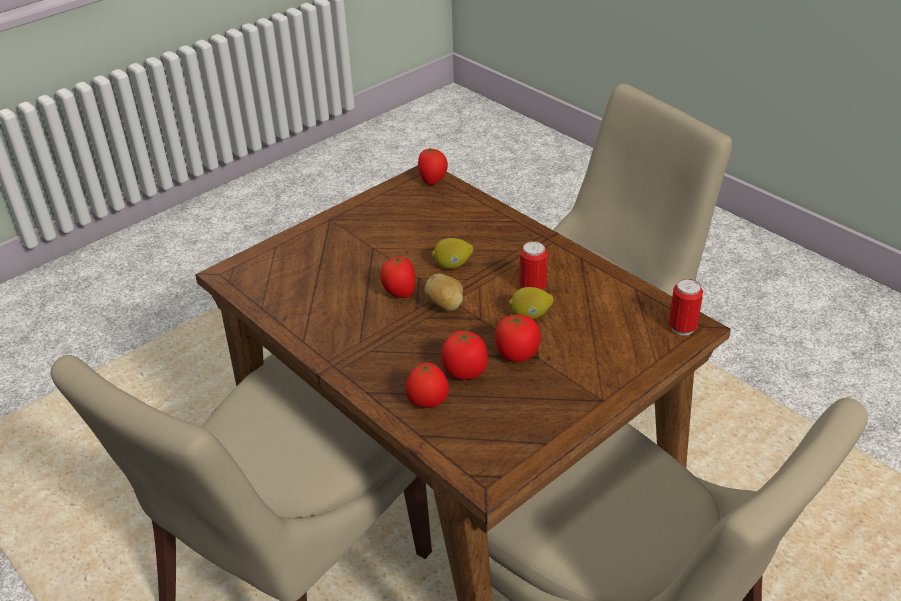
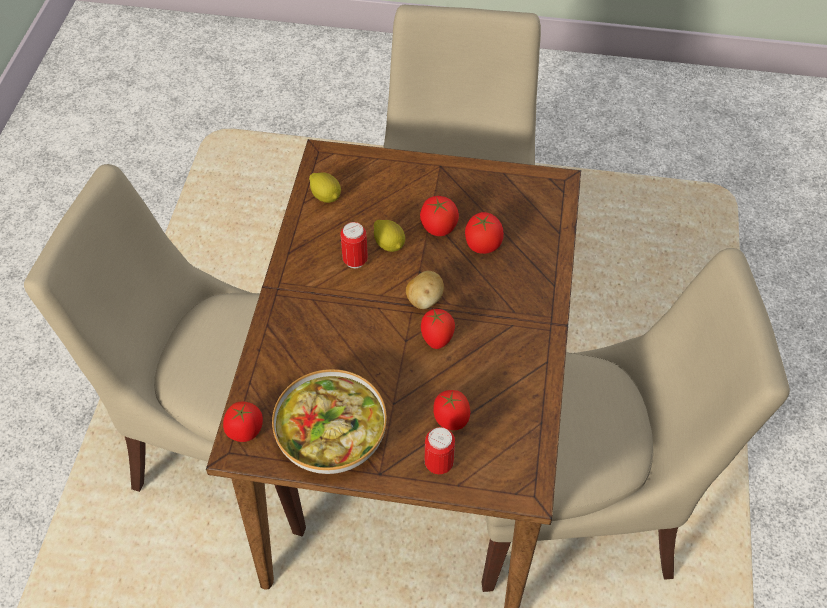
camera: 130 degrees left, 15 degrees up
(385, 212) = (331, 434): none -> bowl
(427, 403) = (530, 246): tomato -> tomato (450, 420)
(452, 265) = (369, 328): lemon -> lemon (326, 196)
(682, 328) = (329, 160): can -> can (439, 464)

